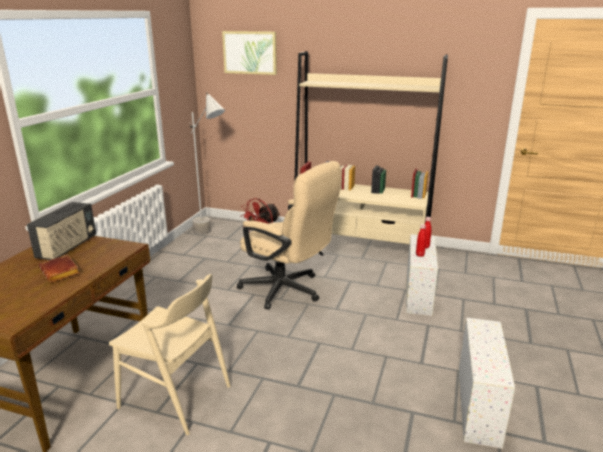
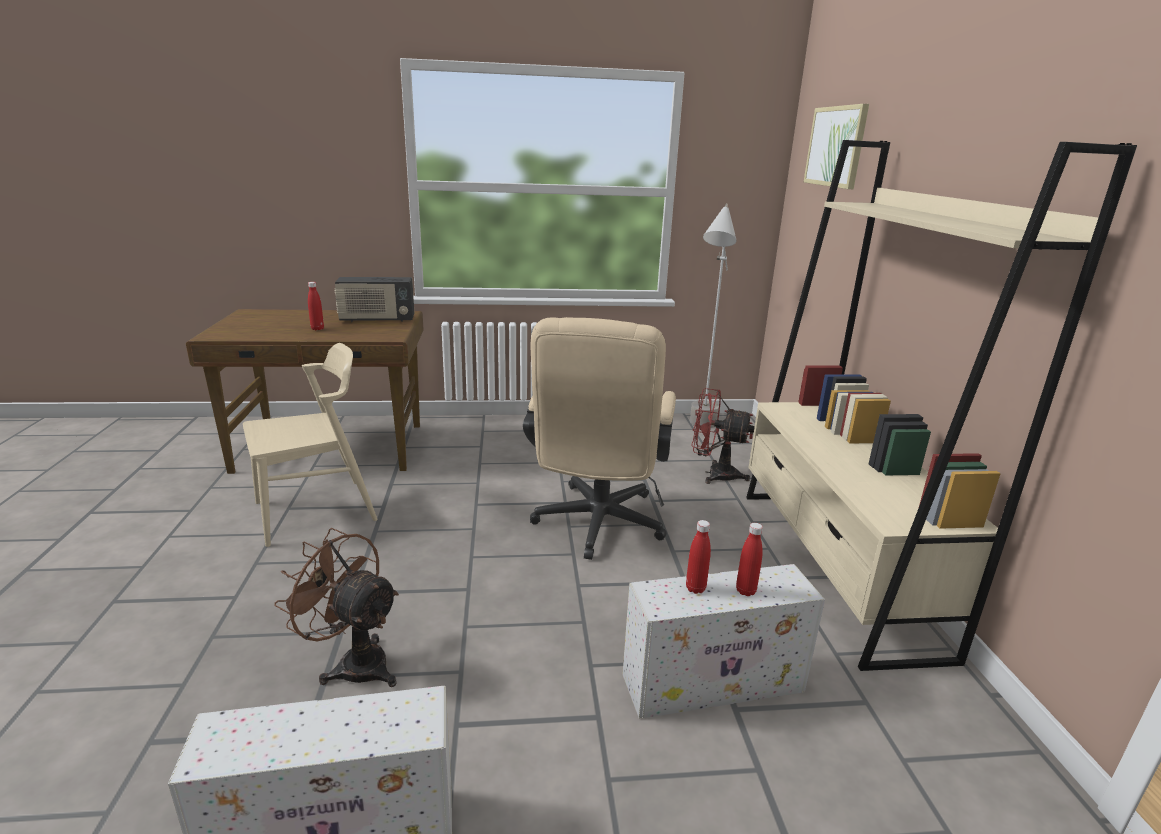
camera: 65 degrees right, 0 degrees up
(61, 272) = (317, 329): brown book -> red bottle
(175, 396) = (316, 511): beige chair -> beige chair turned 120 degrees counterclockwise
(364, 391) = (354, 663): none -> brown fan

